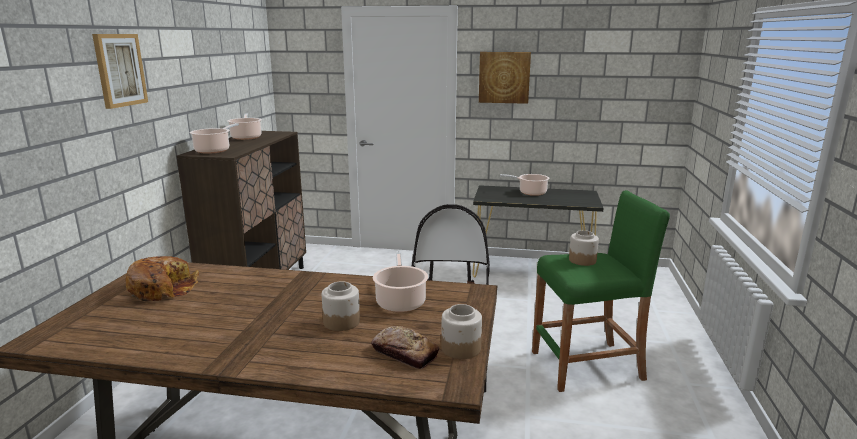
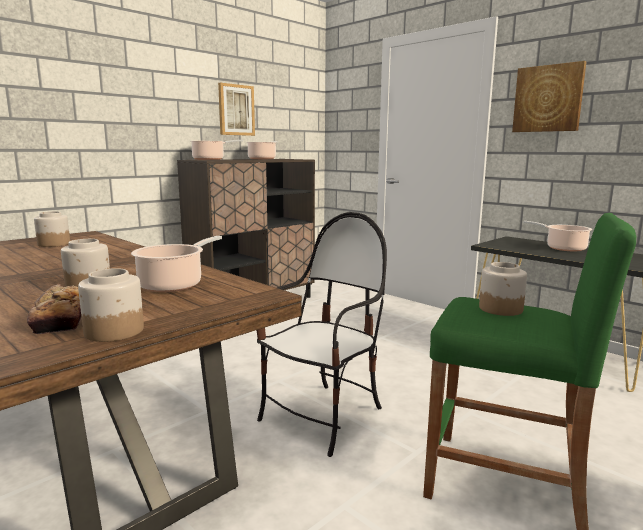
camera: 35 degrees right, 5 degrees down
(119, 70) = (119, 74): picture -> picture (236, 110)
(163, 288) = (53, 244): bread -> jar

